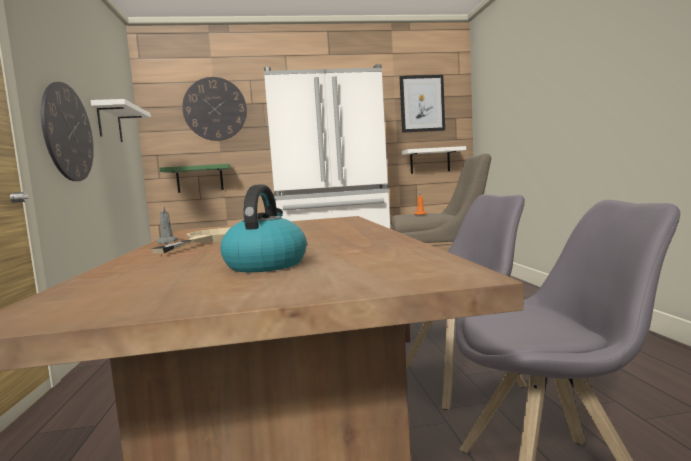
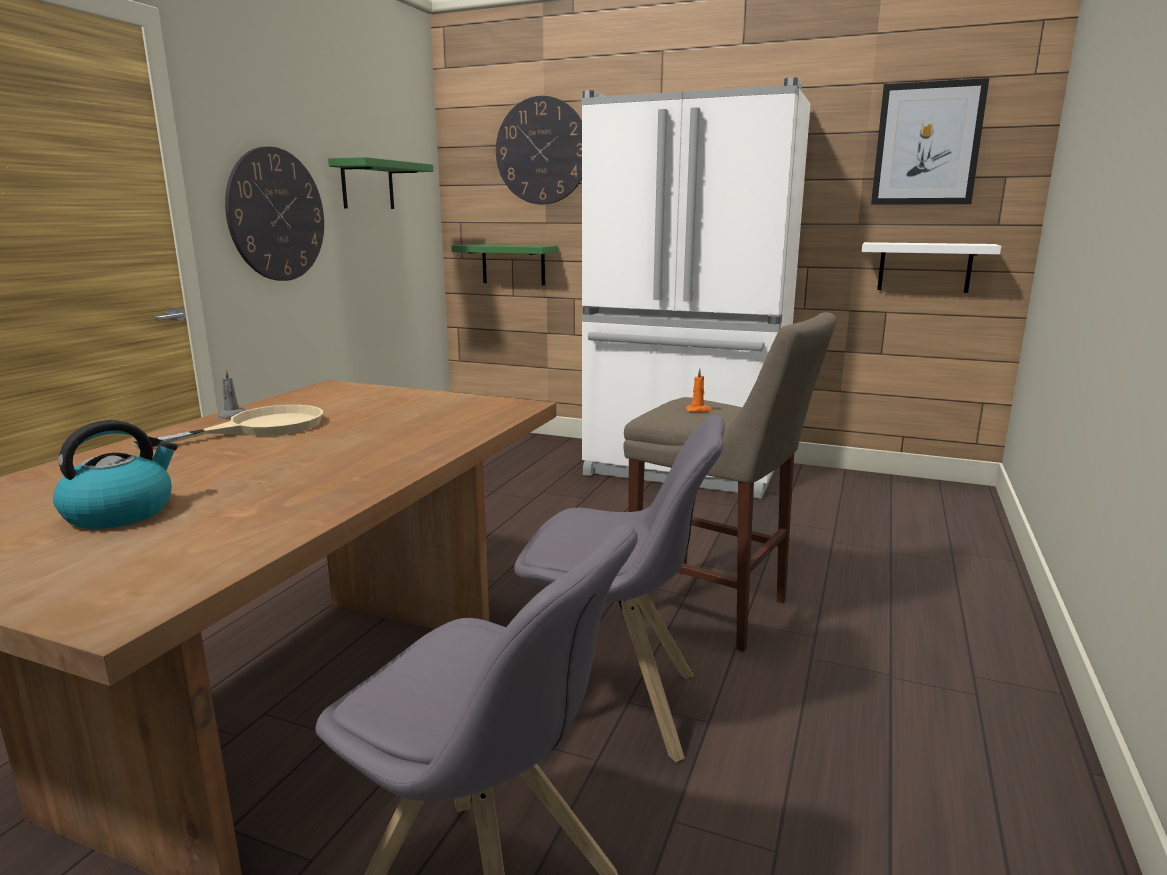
camera: 30 degrees right, 10 degrees up
(109, 123) = (367, 185): white shelf -> green shelf

